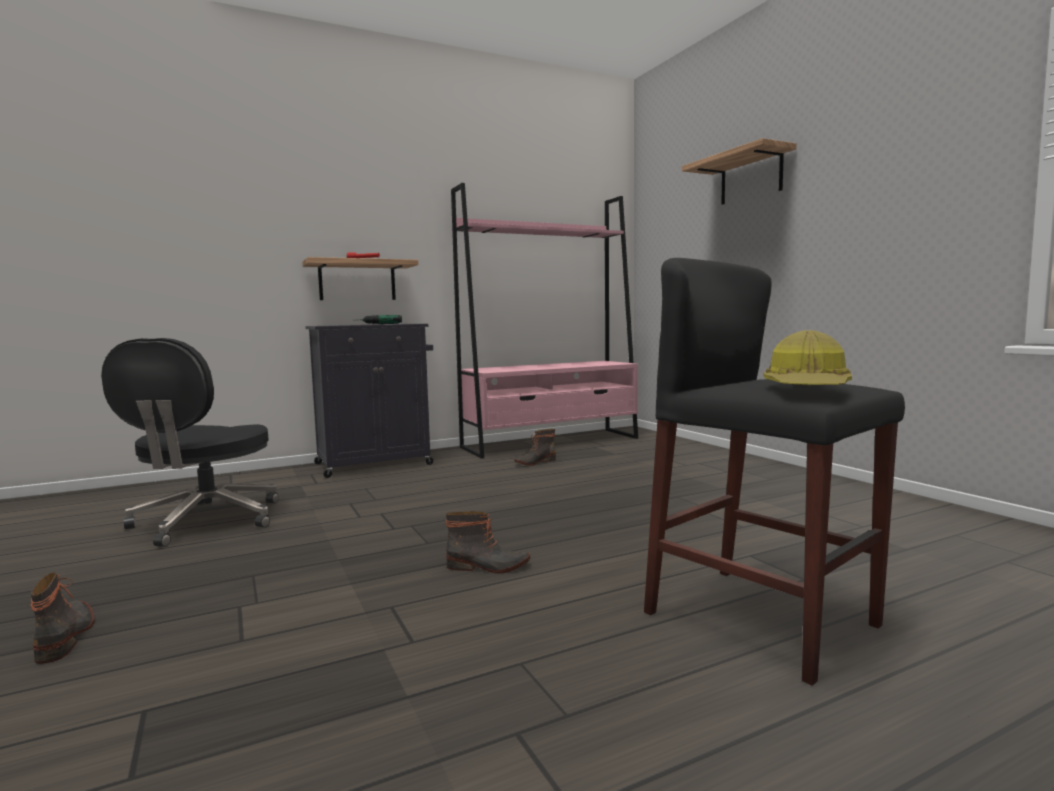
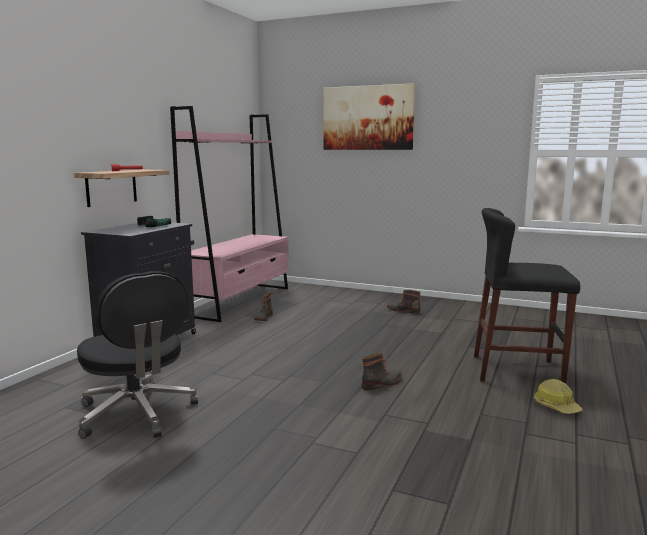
camera: 40 degrees left, 5 degrees up
(66, 636) = (260, 491): boot -> boot (403, 310)
(751, 177) = (367, 118): shelf -> picture
(808, 389) = (553, 270): hard hat -> hard hat (556, 406)

